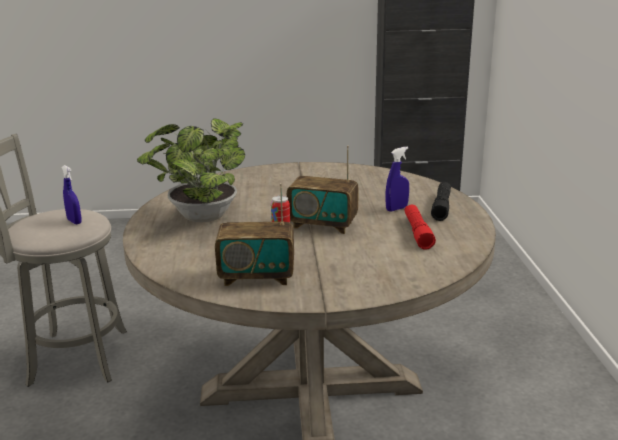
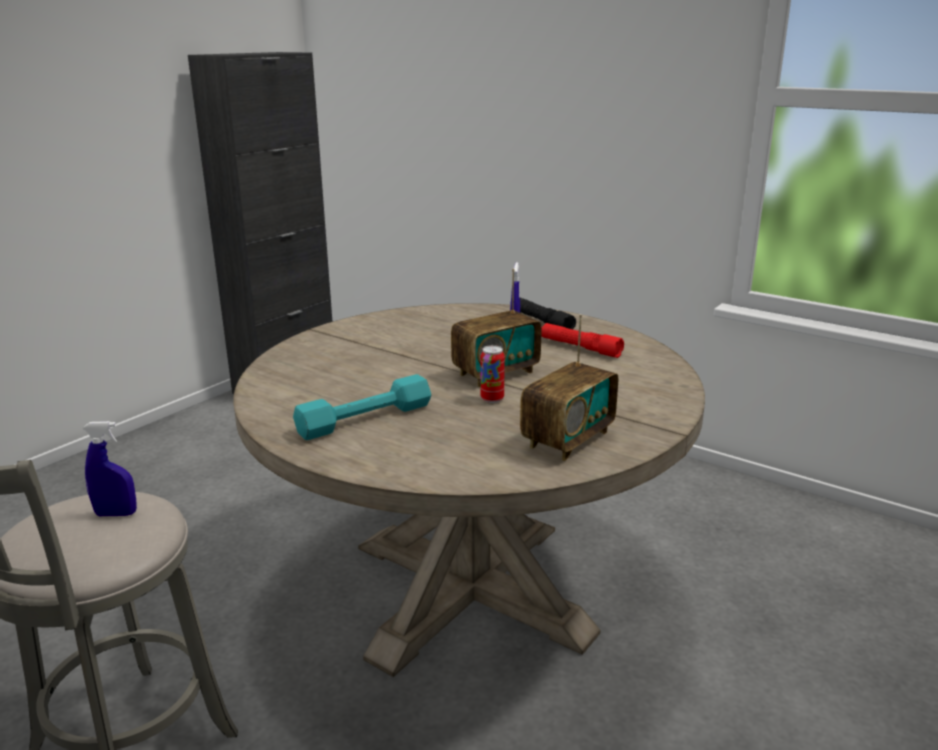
camera: 50 degrees left, 0 degrees up
(200, 218) = (364, 419): potted plant -> turquoise dumbbell

